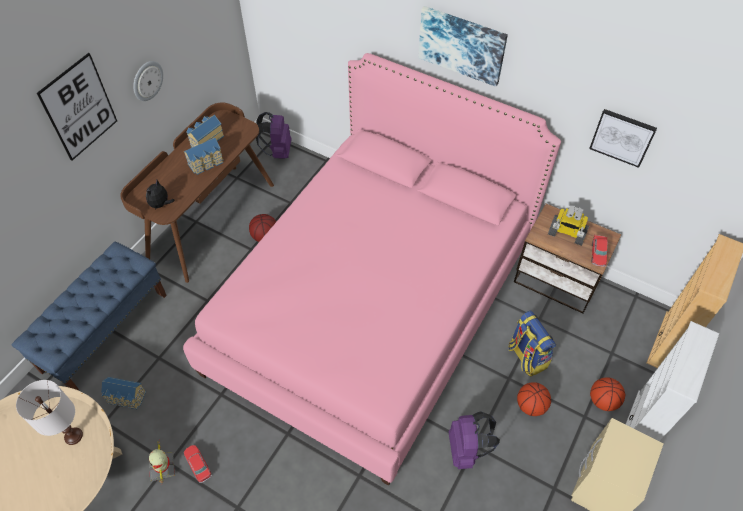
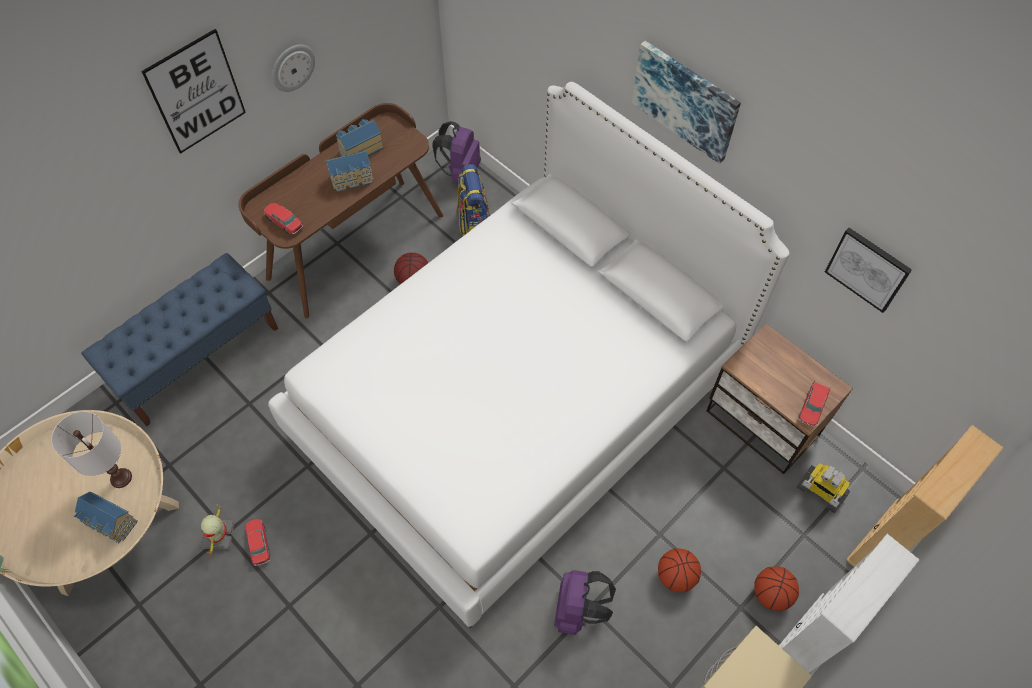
camera: 15 degrees right, 5 degrees up
(126, 398) = (200, 443): toy house -> toy house (110, 523)
(161, 204) = (284, 222): plush toy -> toy car
(372, 308) = (516, 402): pink bed -> white bed
(526, 357) = (690, 512): backpack -> backpack (473, 222)
(566, 234) = (778, 370): toy robot -> toy robot (820, 491)

